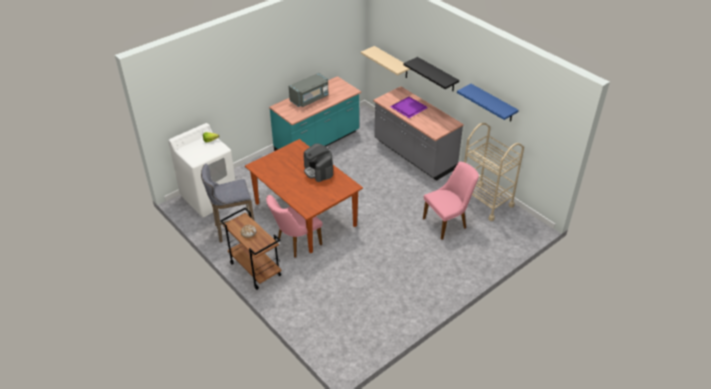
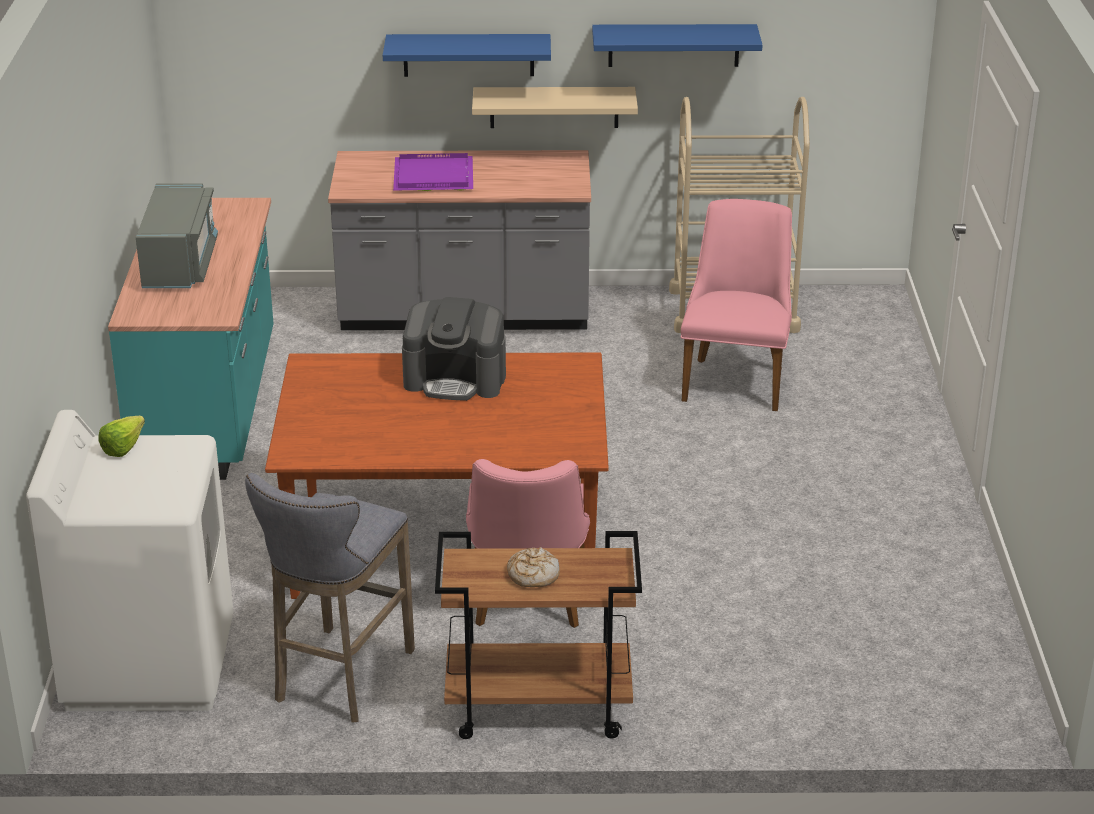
camera: 50 degrees left, 10 degrees down
(392, 62) = (287, 96): beige shelf -> beige shelf (554, 107)
(437, 74) = (468, 55): black shelf -> blue shelf

